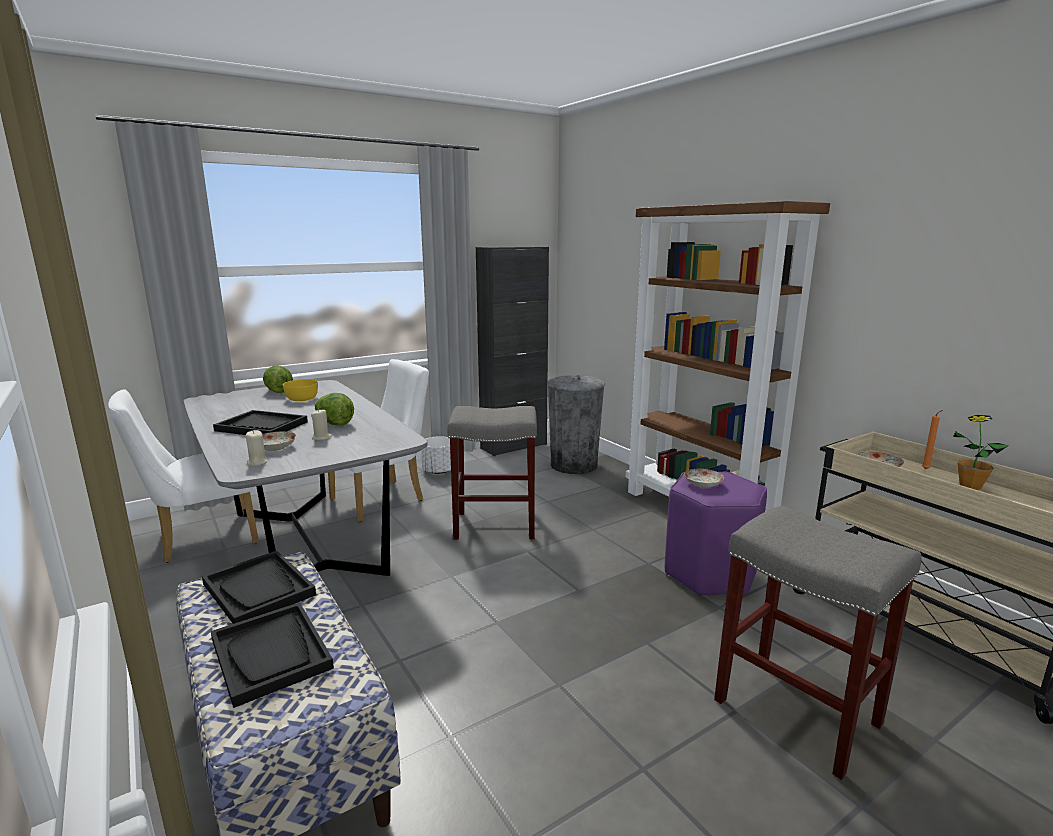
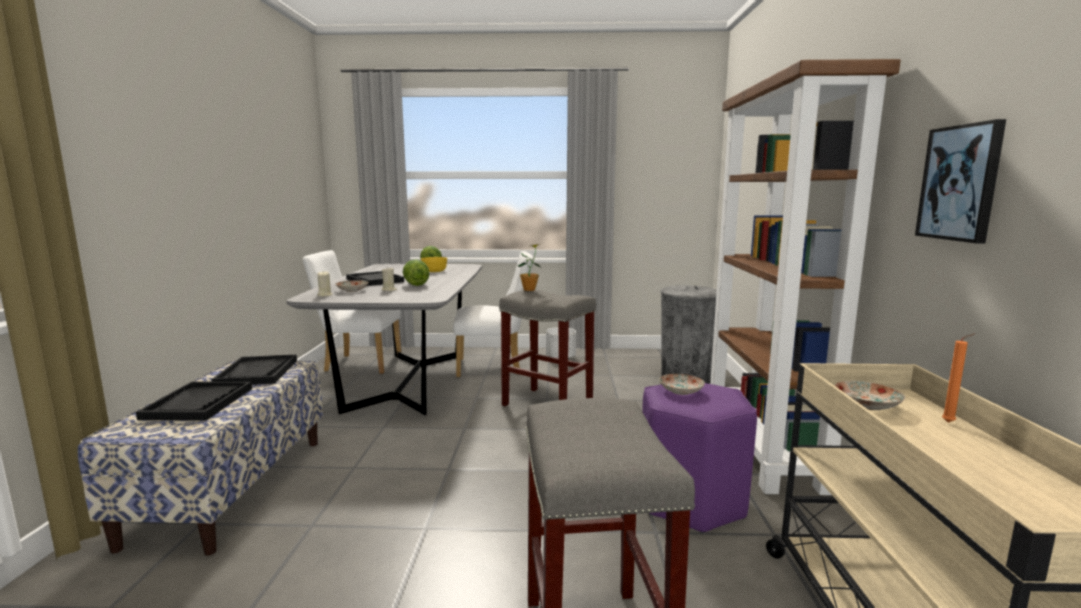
camera: 35 degrees right, 5 degrees down
(513, 446) = (650, 353): black cabinet -> none
(897, 304) = (960, 183): none -> picture
(970, 486) = (981, 454): potted plant -> potted plant (529, 290)

